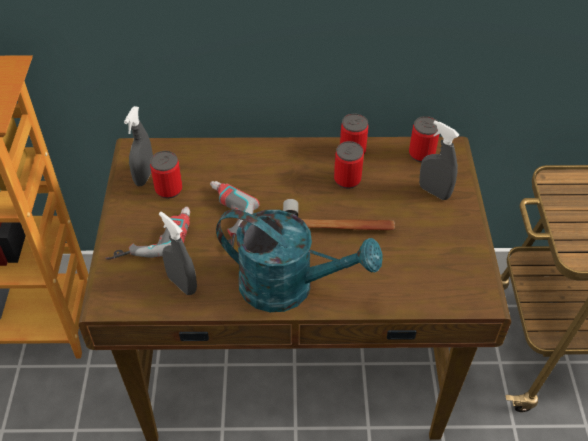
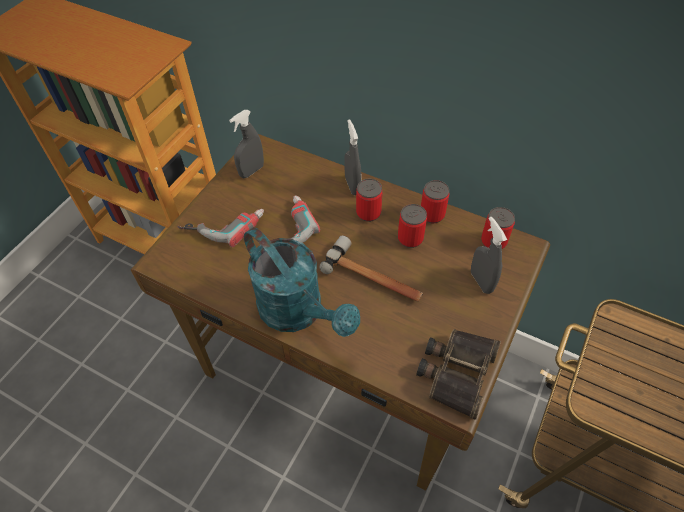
camera: 30 degrees right, 5 degrees up
(169, 189) = (262, 189): can -> can (368, 213)
(182, 284) = (220, 272): grey spray bottle -> grey spray bottle (352, 186)
(464, 275) = (456, 372): none -> binoculars

